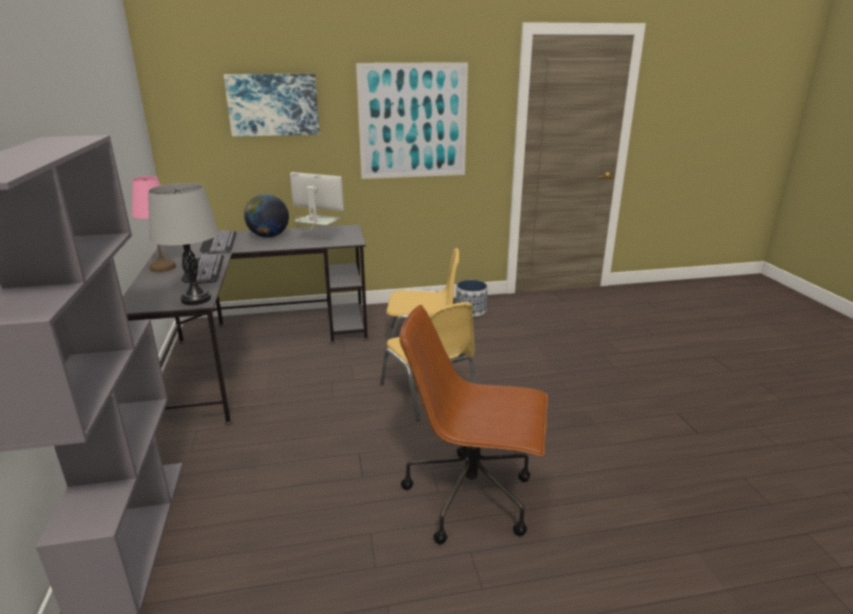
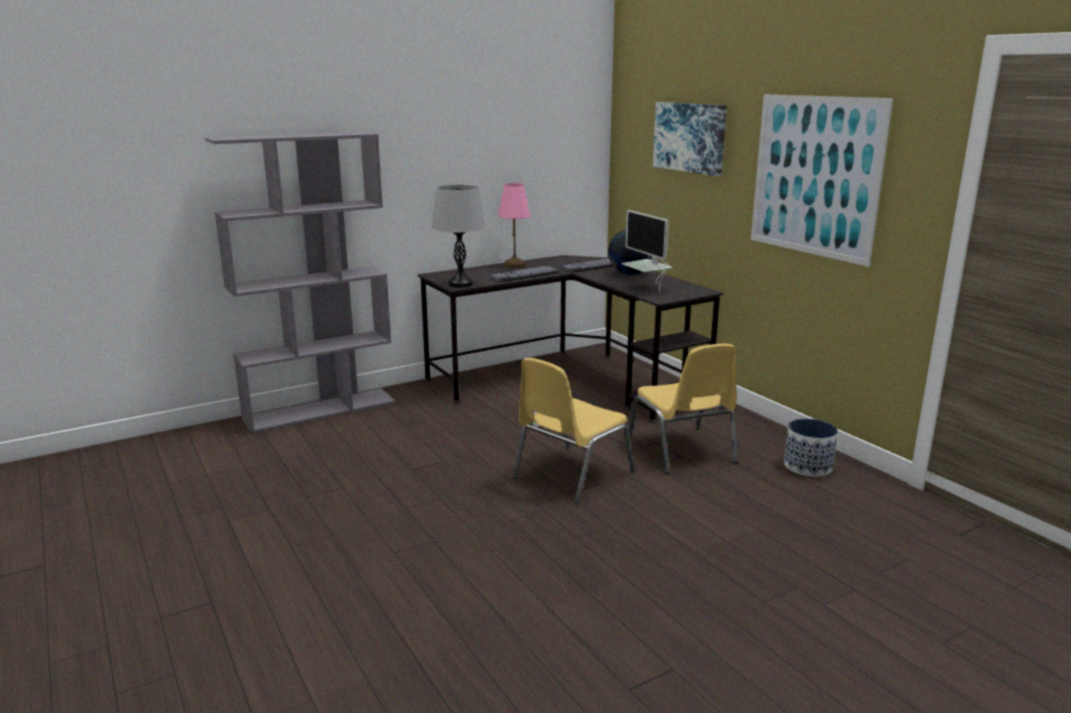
camera: 70 degrees right, 5 degrees down
(318, 239) = (647, 288): monitor -> monitor turned 150 degrees clockwise
(472, 497) = (405, 526): brown office chair -> none

